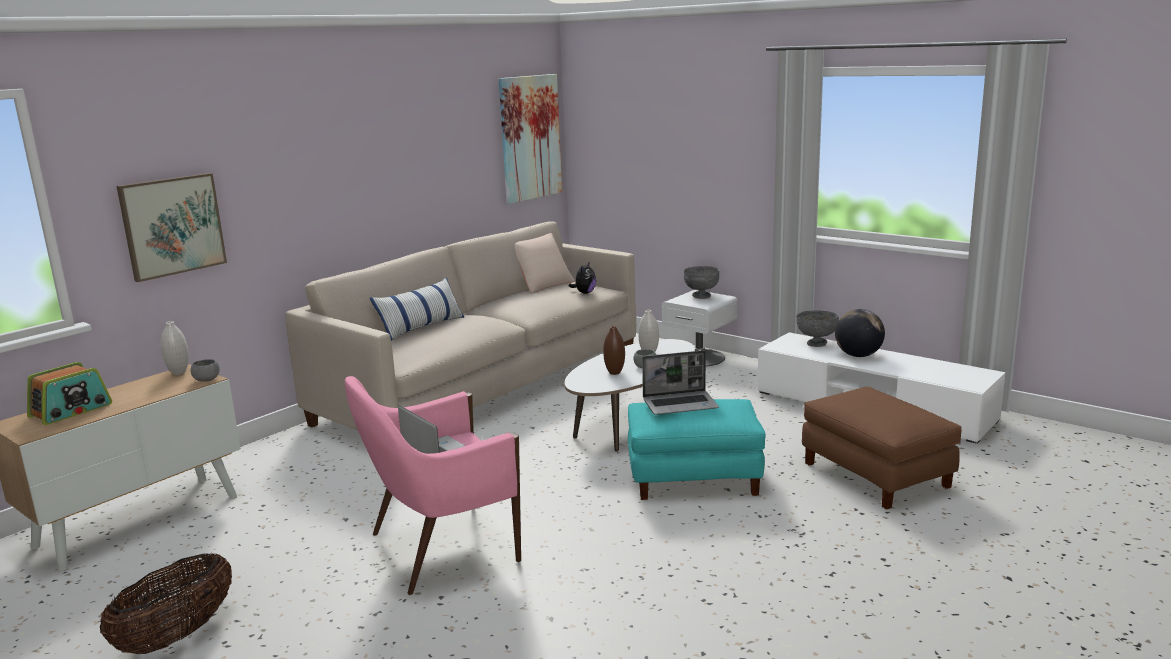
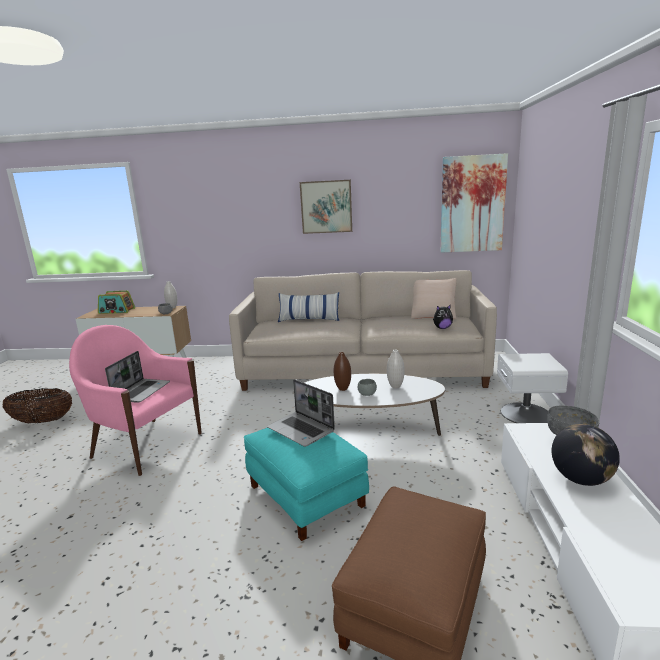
camera: 55 degrees right, 0 degrees up
(172, 225) = (195, 234): picture -> picture (326, 207)
(701, 296) = (538, 360): grey bowl -> none

